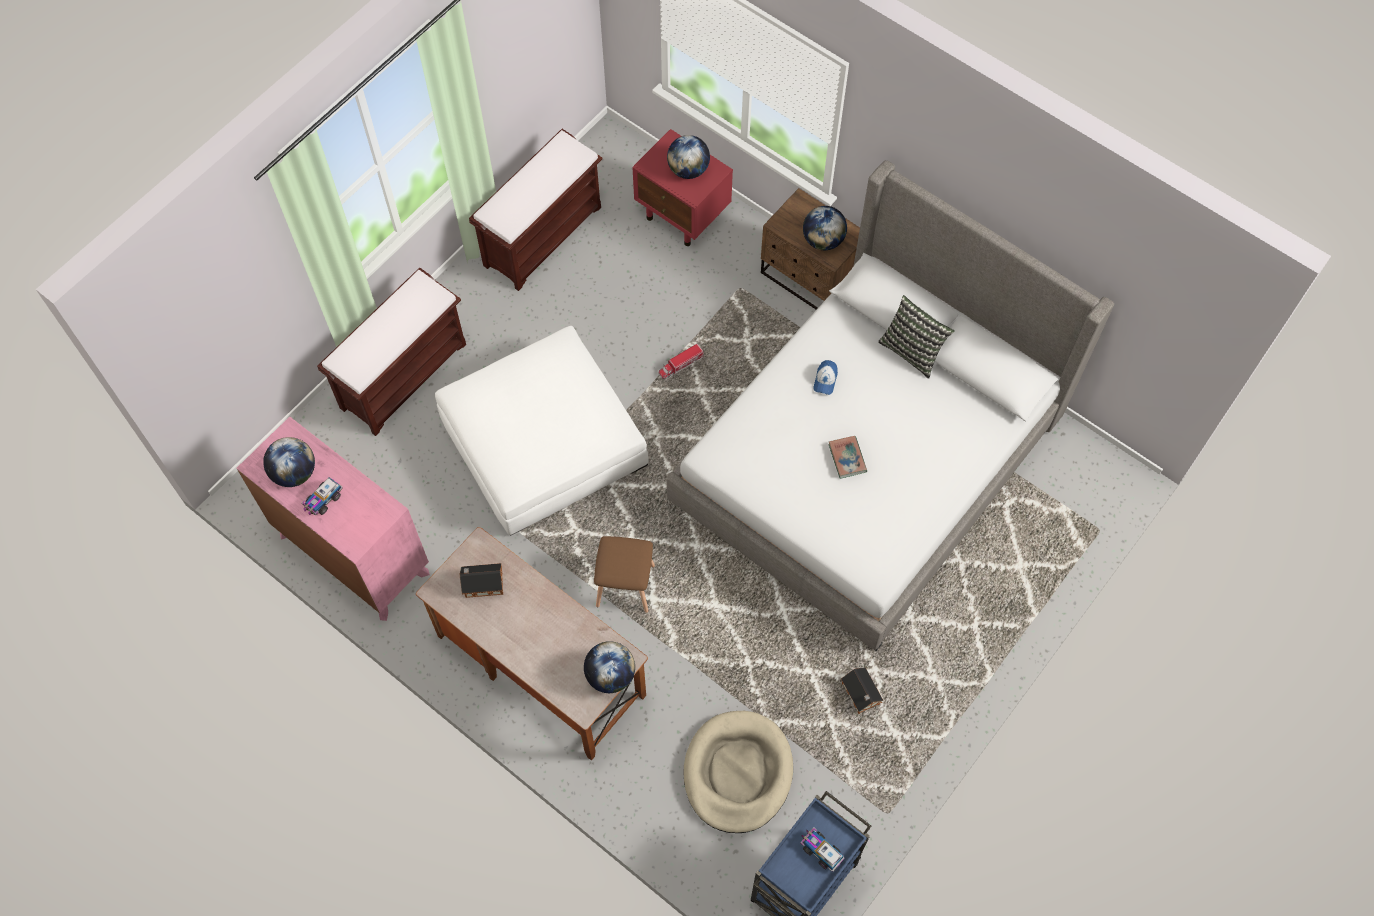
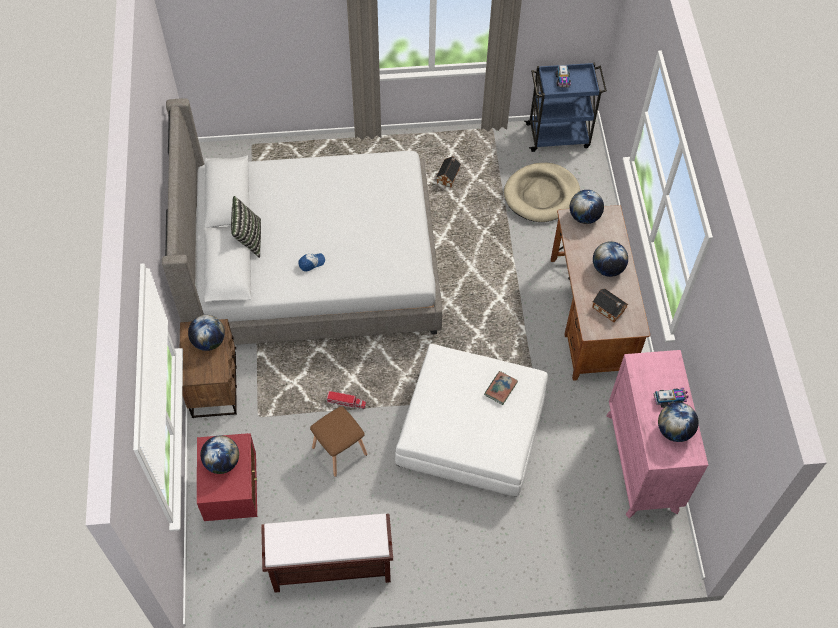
camera: 135 degrees left, 5 degrees down
(404, 374) = (513, 550): brown bench -> none
(526, 632) = (607, 268): none -> globe
(626, 585) = (506, 315): brown stool -> brown stool (338, 450)
(847, 458) = (351, 218): book -> book (500, 389)

